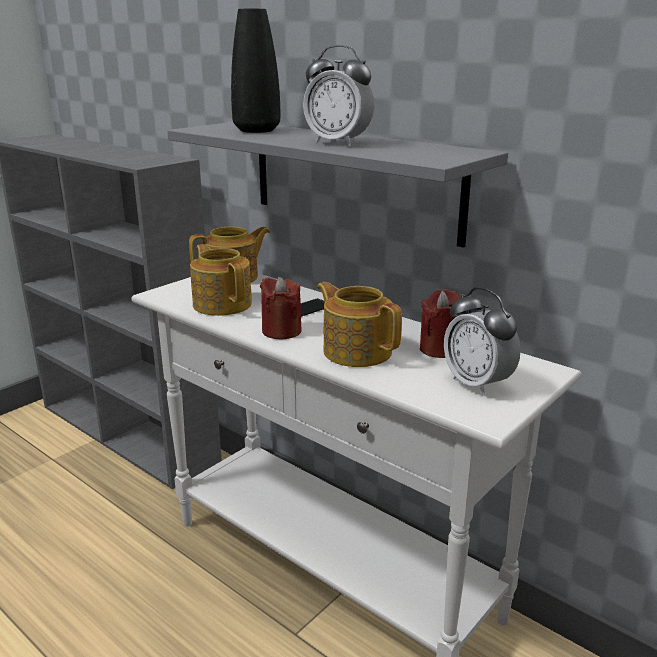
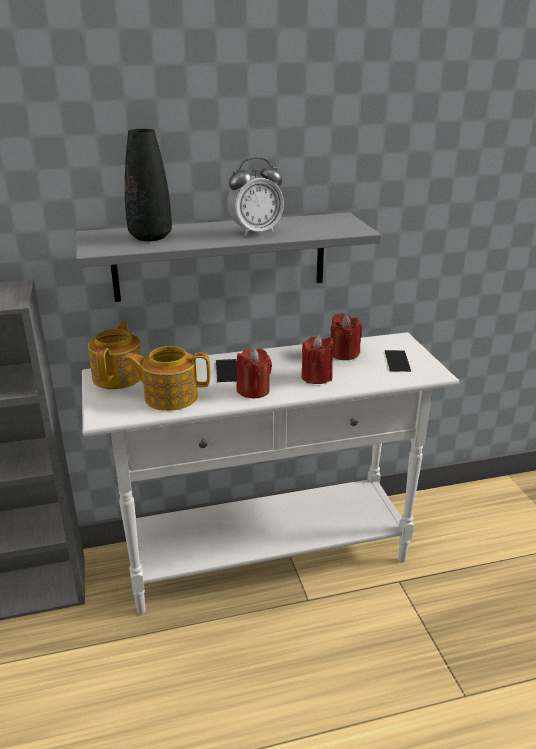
camera: 55 degrees left, 5 degrees up
(357, 351) = (316, 377): teapot -> red candle
(477, 384) = (397, 361): alarm clock -> phone

